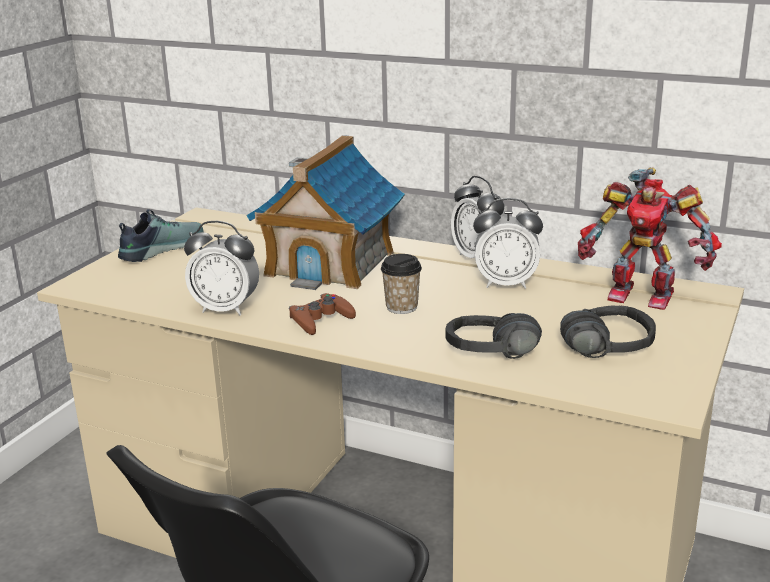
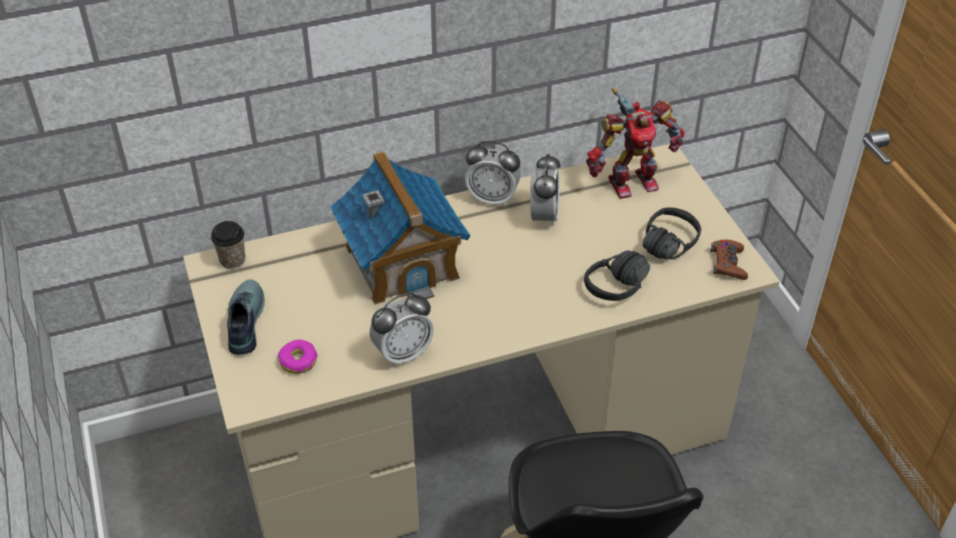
camera: 45 degrees left, 20 degrees up
(149, 281) = (298, 361): none -> donut
(321, 320) = (481, 323): brown game controller -> brown game controller (728, 264)
(401, 307) = (513, 279): cup -> cup (232, 260)
(506, 283) = (544, 216): alarm clock -> alarm clock turned 45 degrees counterclockwise

